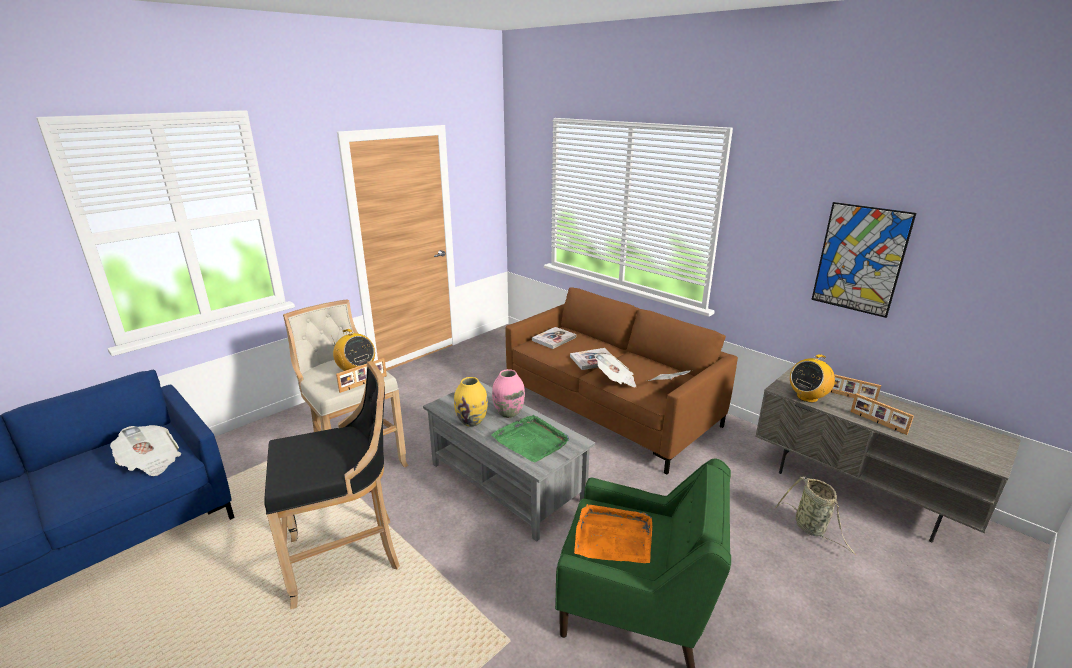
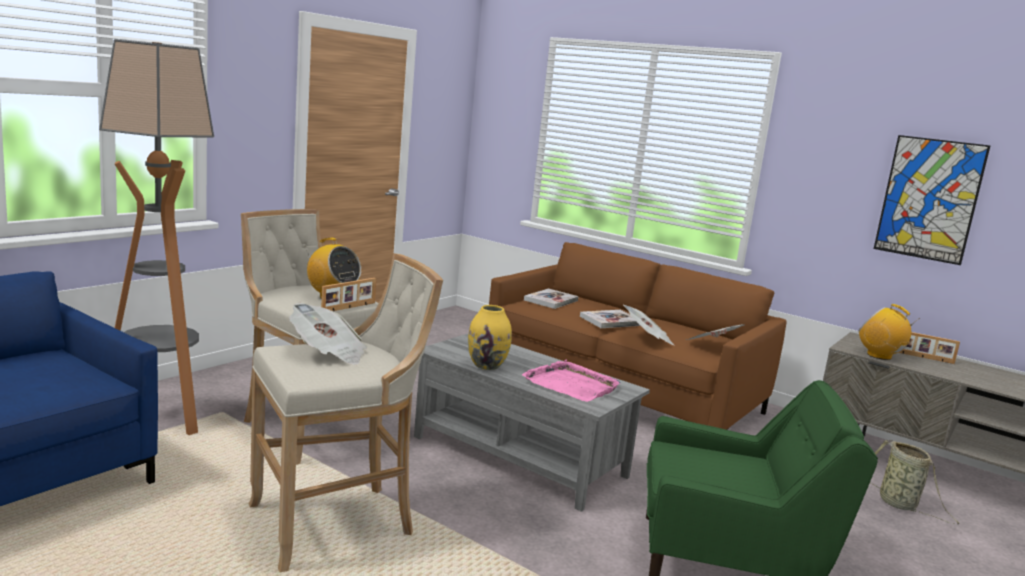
camera: 10 degrees left, 10 degrees down
(151, 462) = (63, 382): newspaper -> newspaper (328, 354)
(260, 450) = (160, 416): none -> floor lamp
(348, 556) = (337, 522): black stool -> beige stool
(508, 413) = (529, 360): pink vase -> none
(531, 440) = (571, 384): green tray -> pink tray
(613, 537) = (707, 472): orange tray -> none
(807, 397) = (879, 356): radio -> radio turned 90 degrees clockwise
(877, 422) = (963, 378): picture frame -> none

